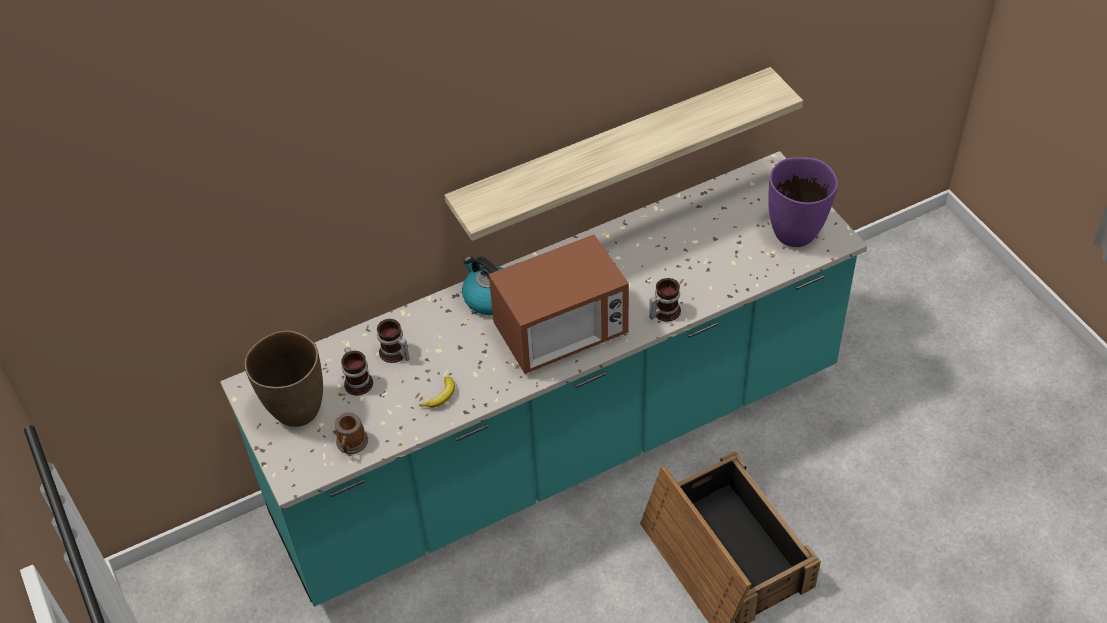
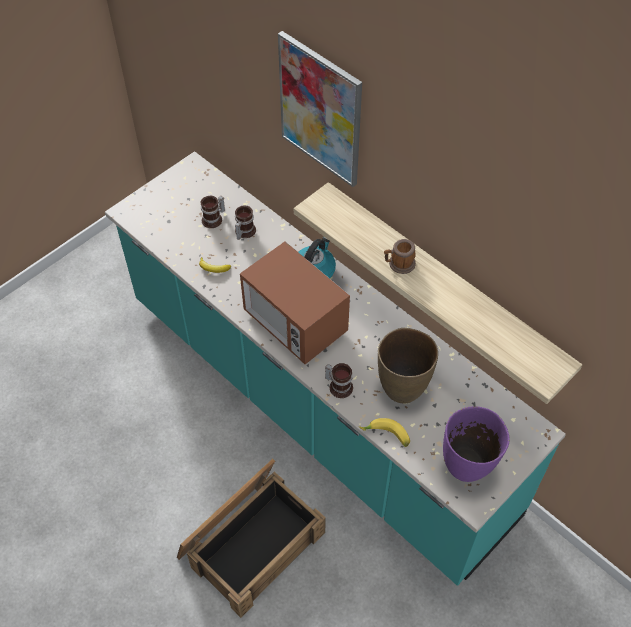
camera: 70 degrees right, 5 degrees up
(296, 410) = (180, 195): brown vase -> brown vase (402, 388)
(351, 444) = (160, 232): mug -> mug (399, 264)
(419, 116) = (320, 110): none -> picture
(741, 287) = (386, 436): none -> banana

